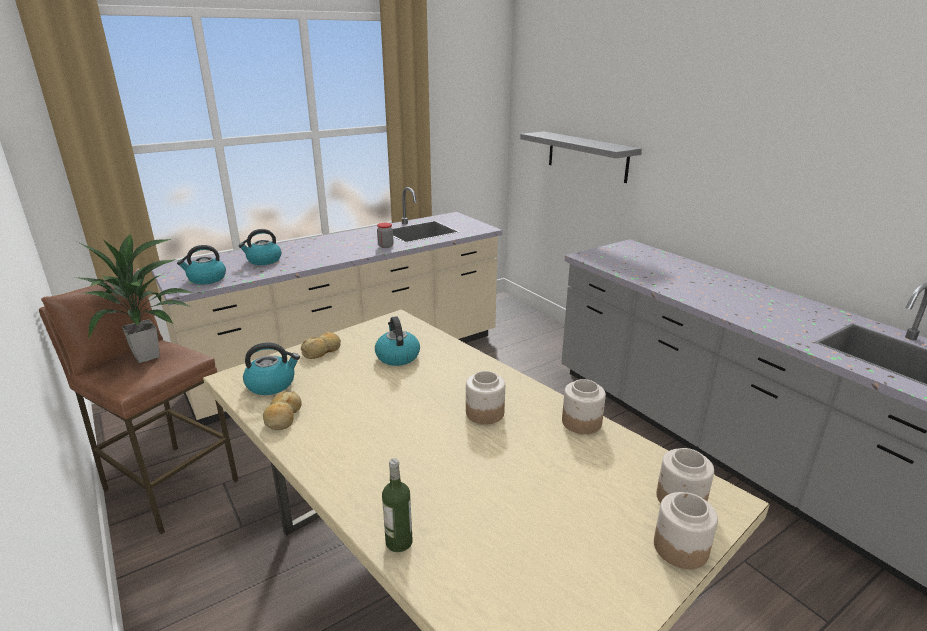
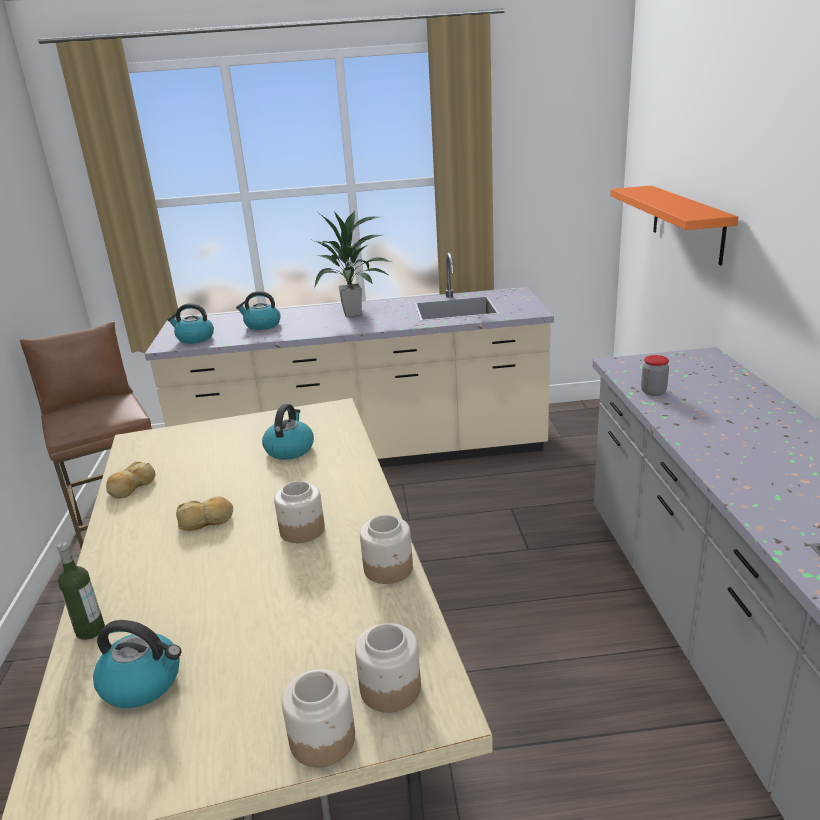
camera: 30 degrees right, 0 degrees up
(148, 356) = (101, 406): potted plant -> potted plant (353, 313)
(272, 384) = (156, 453): kettle -> kettle (143, 682)
(322, 351) = (231, 429): bread -> bread (206, 521)
(385, 246) = (395, 322): jar -> jar (653, 392)
(587, 156) = (687, 223): grey shelf -> orange shelf

